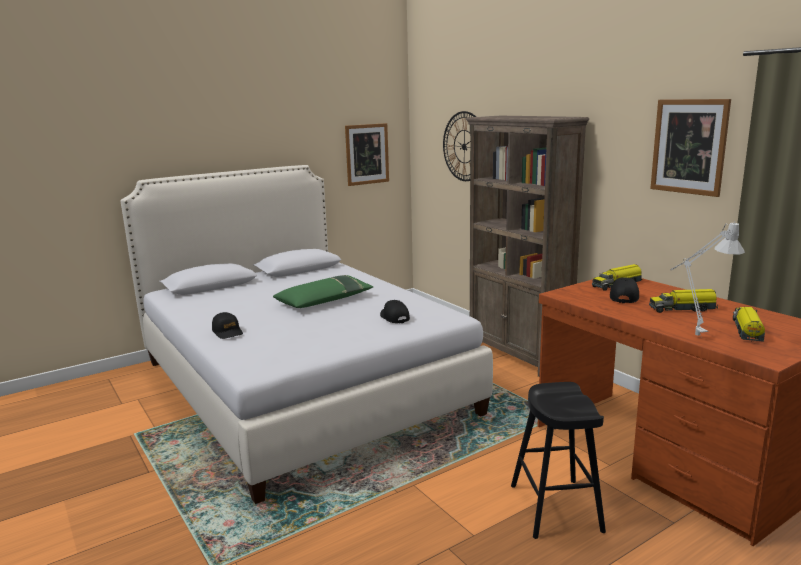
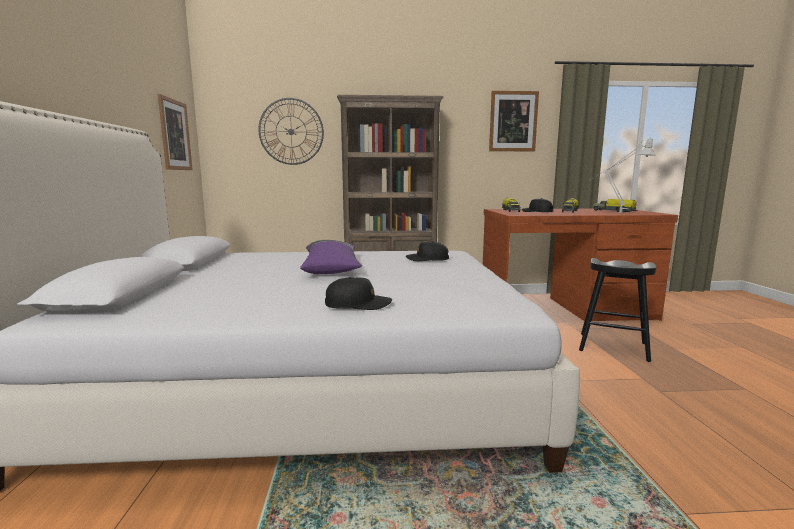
camera: 60 degrees left, 5 degrees down
(325, 301) = (331, 267): green pillow -> purple pillow

